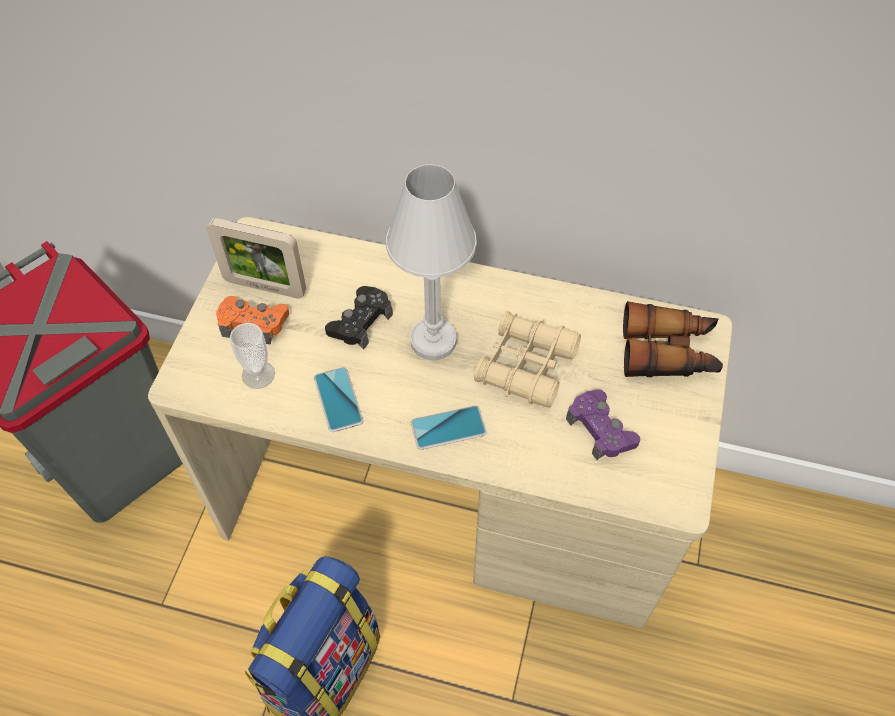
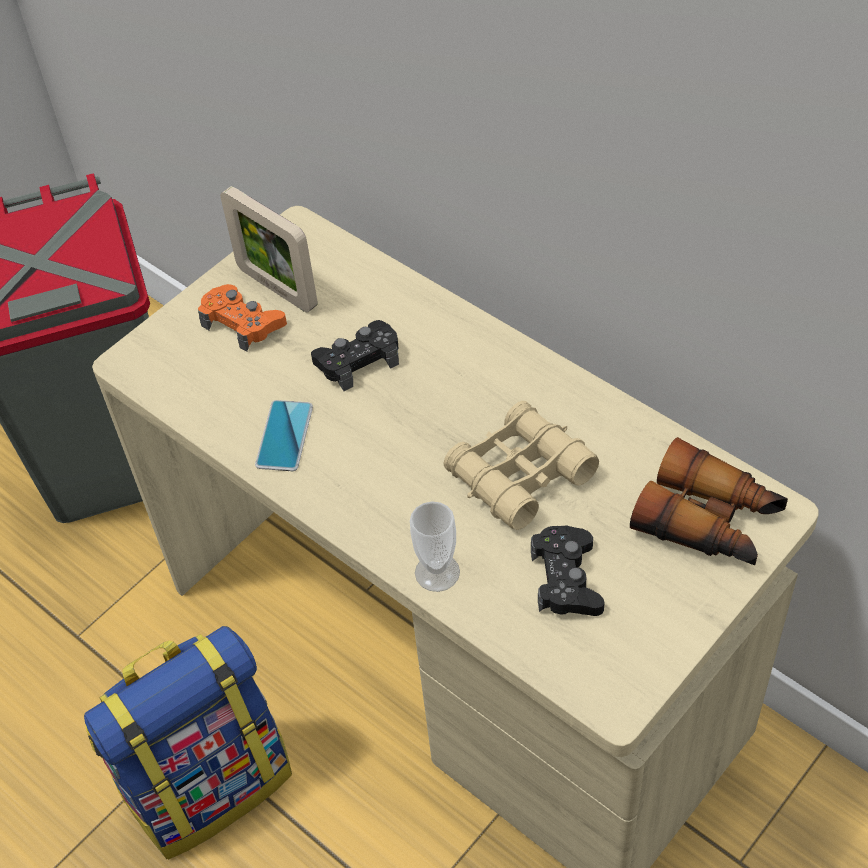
camera: 30 degrees right, 5 degrees down
(258, 374) = (216, 380): cup -> cup (437, 572)
(433, 341) = (428, 409): white table lamp -> none
(448, 428) = (387, 511): phone -> none
(601, 429) = (566, 579): purple game controller -> black game controller

